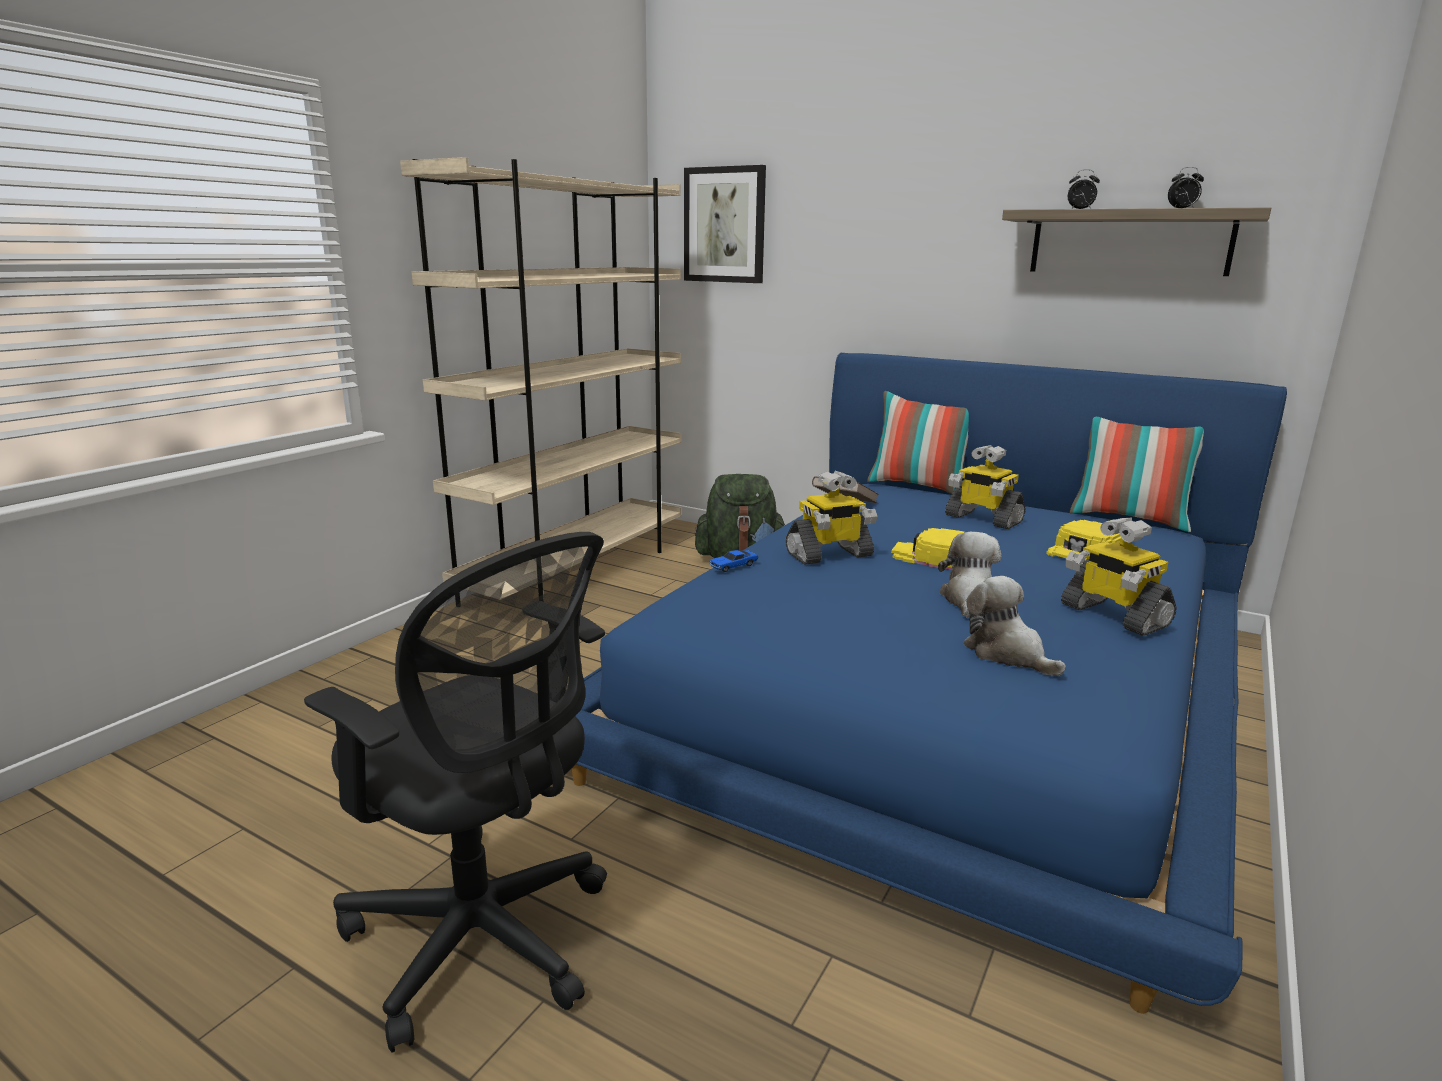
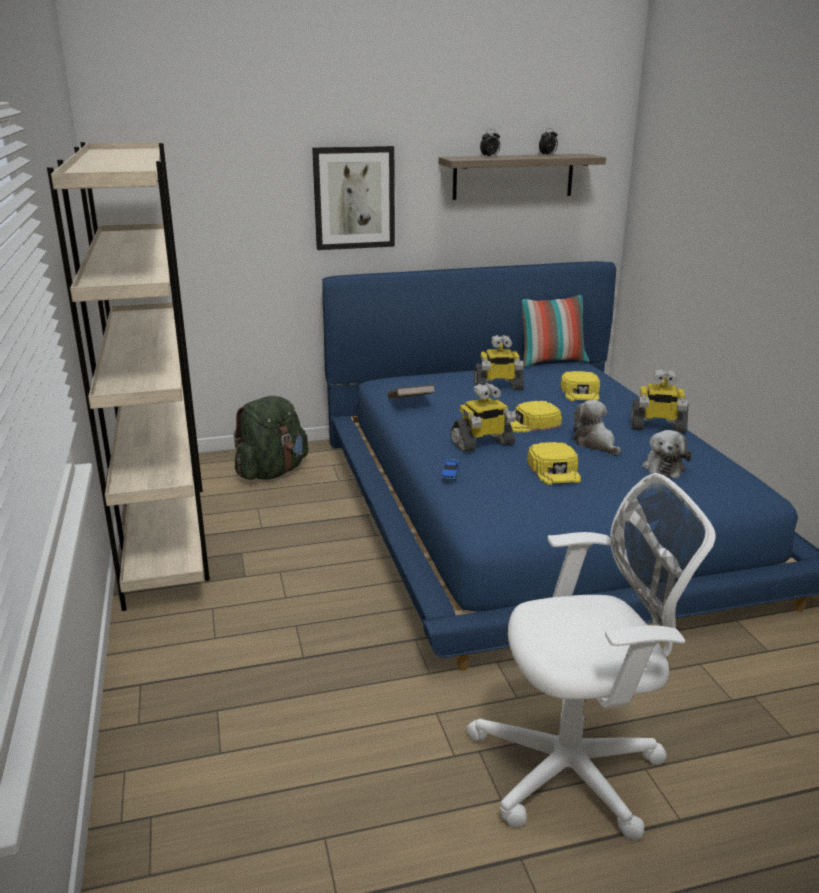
camera: 45 degrees left, 5 degrees up
(485, 940) = (576, 769): black office chair -> white office chair
(724, 225) = (178, 173): picture -> picture (354, 198)
(829, 555) = (482, 444): toy robot -> toy robot turned 45 degrees clockwise
(848, 602) = (554, 470): none -> yellow cap
(918, 487) = (412, 373): pillow -> none
(1007, 654) = (663, 467): plush toy -> plush toy turned 90 degrees counterclockwise

